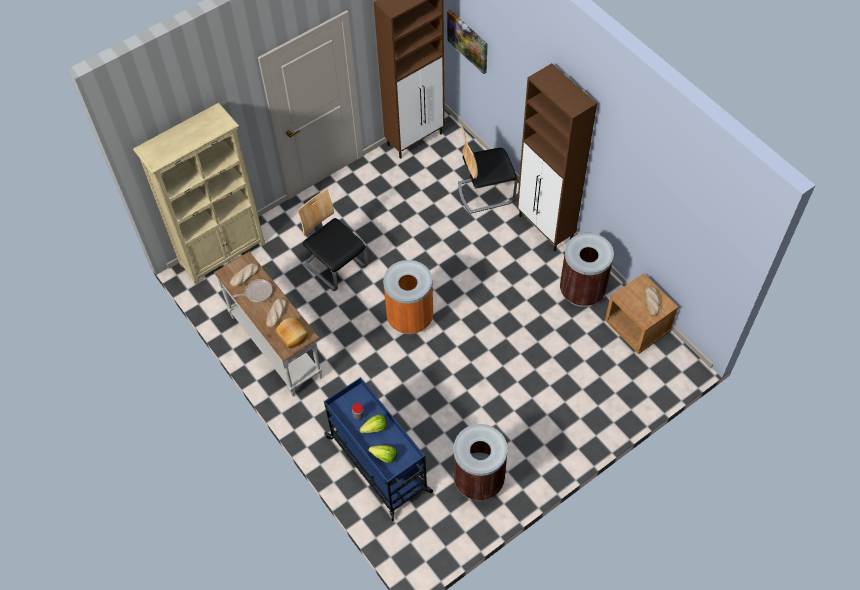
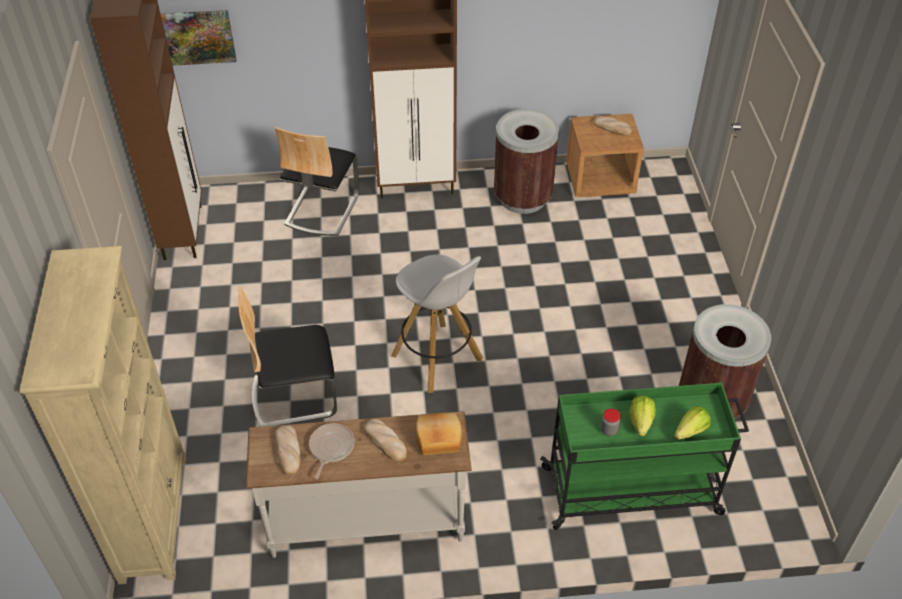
camera: 60 degrees left, 10 degrees down
(380, 465) = (633, 491): blue cart -> green cart
(410, 318) = (438, 358): orange trash can -> white stool

